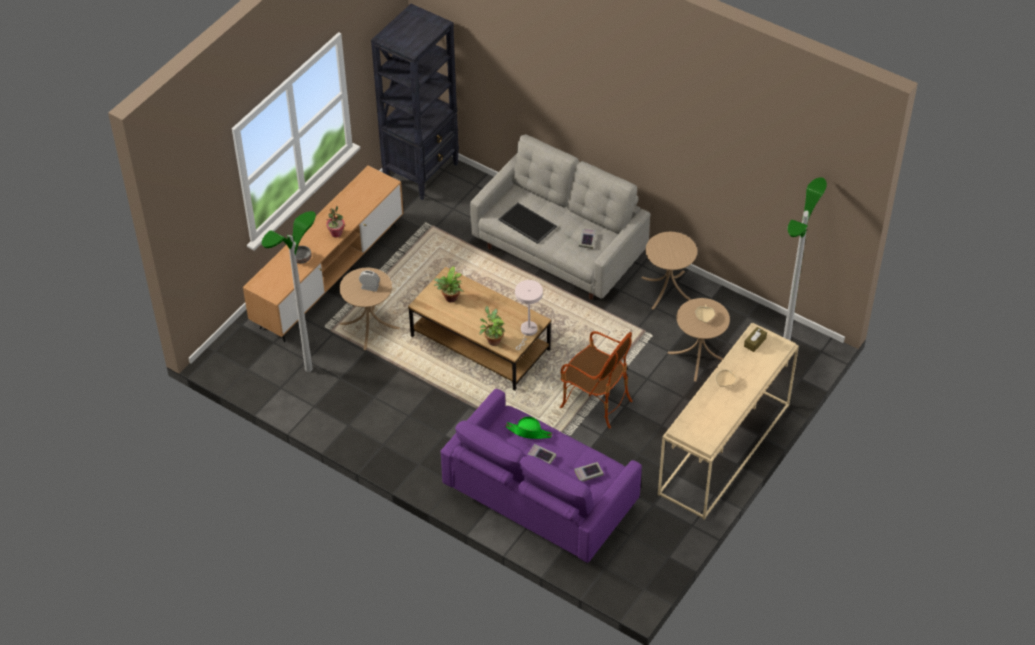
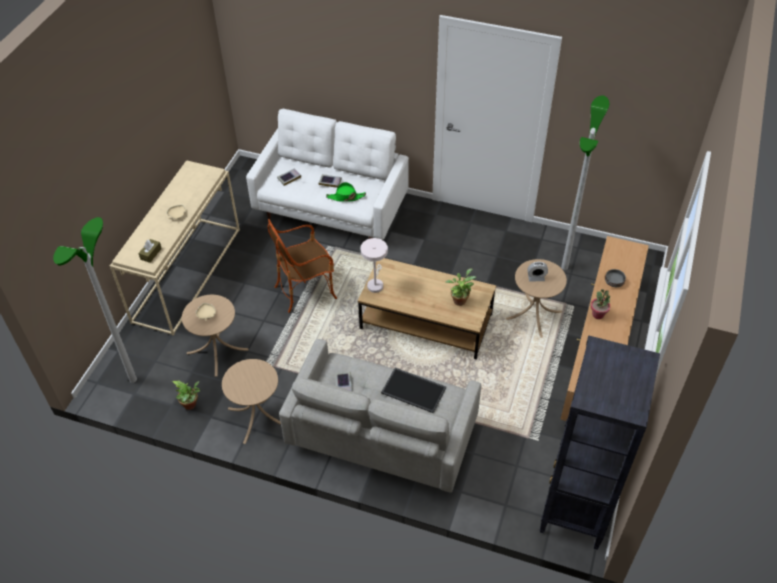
camera: 165 degrees right, 0 degrees up
(492, 340) = (404, 270): potted plant -> potted plant (191, 405)
(540, 499) = (331, 209): purple sofa -> white sofa
(595, 402) = (306, 290): armchair -> armchair turned 45 degrees counterclockwise

